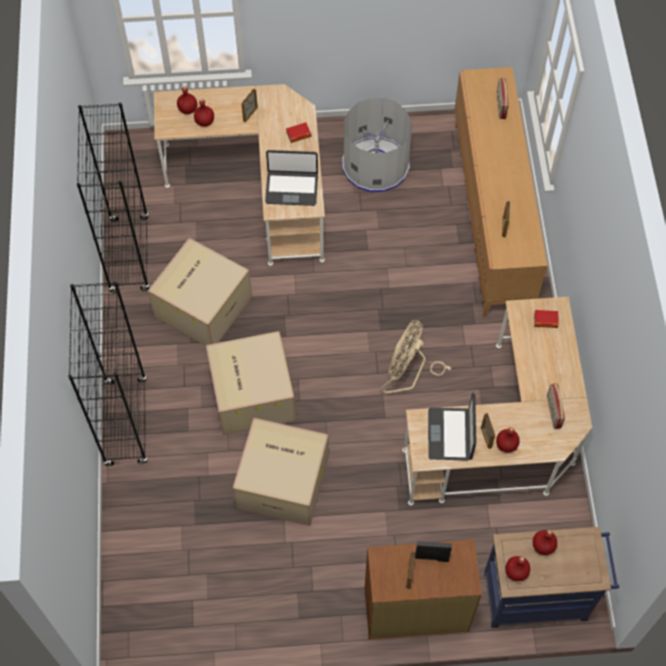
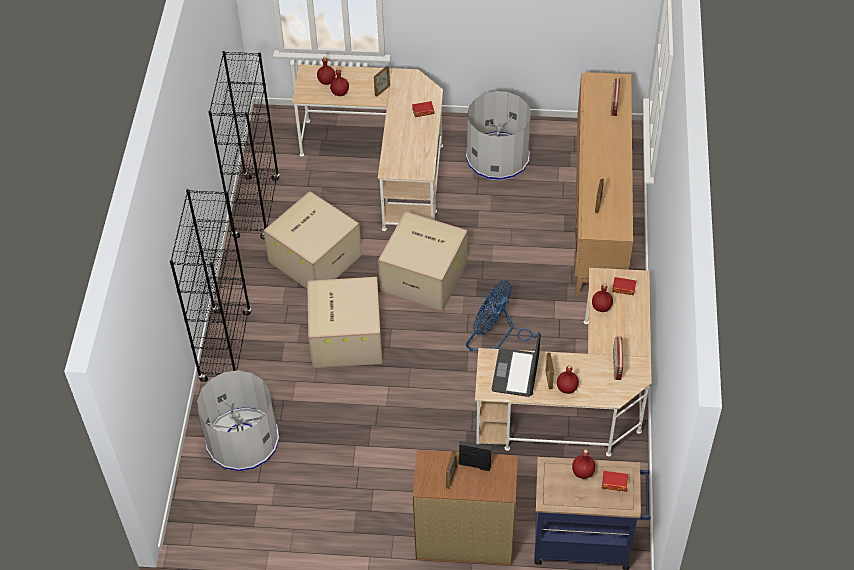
camera: 10 degrees right, 10 degrees down
(163, 528) = (242, 440): none -> grey trash can
(284, 481) = (362, 414): cardboard box -> cardboard box (425, 276)
(291, 188) = (408, 154): laptop -> none
(410, 368) = (498, 332): beige fan -> blue fan
(516, 572) = (553, 491): red bottle -> red bottle (602, 307)
(577, 554) = (614, 483): none -> book

